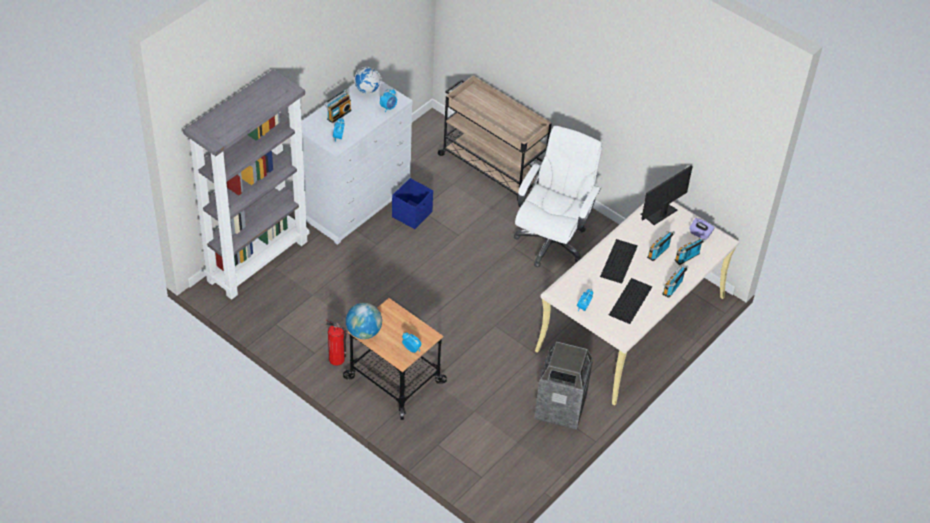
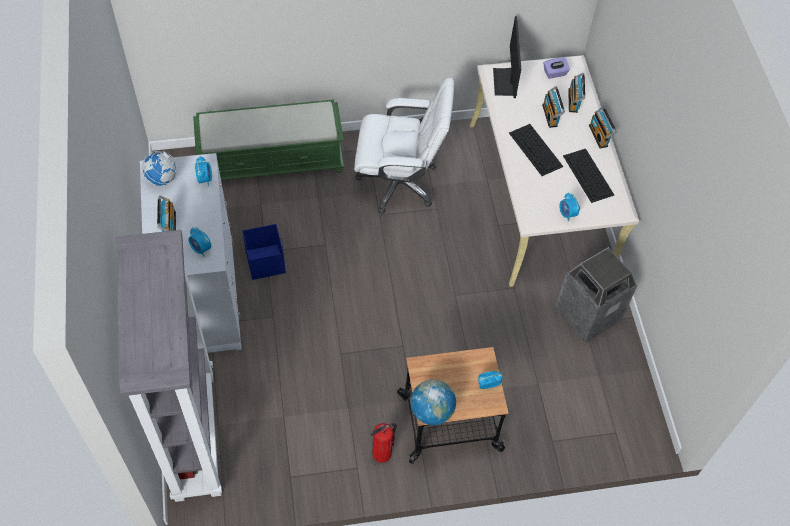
camera: 50 degrees left, 10 degrees up
(492, 168) = (272, 161): beige cart -> green bench
(552, 241) = (399, 182): white office chair -> white office chair turned 120 degrees clockwise

